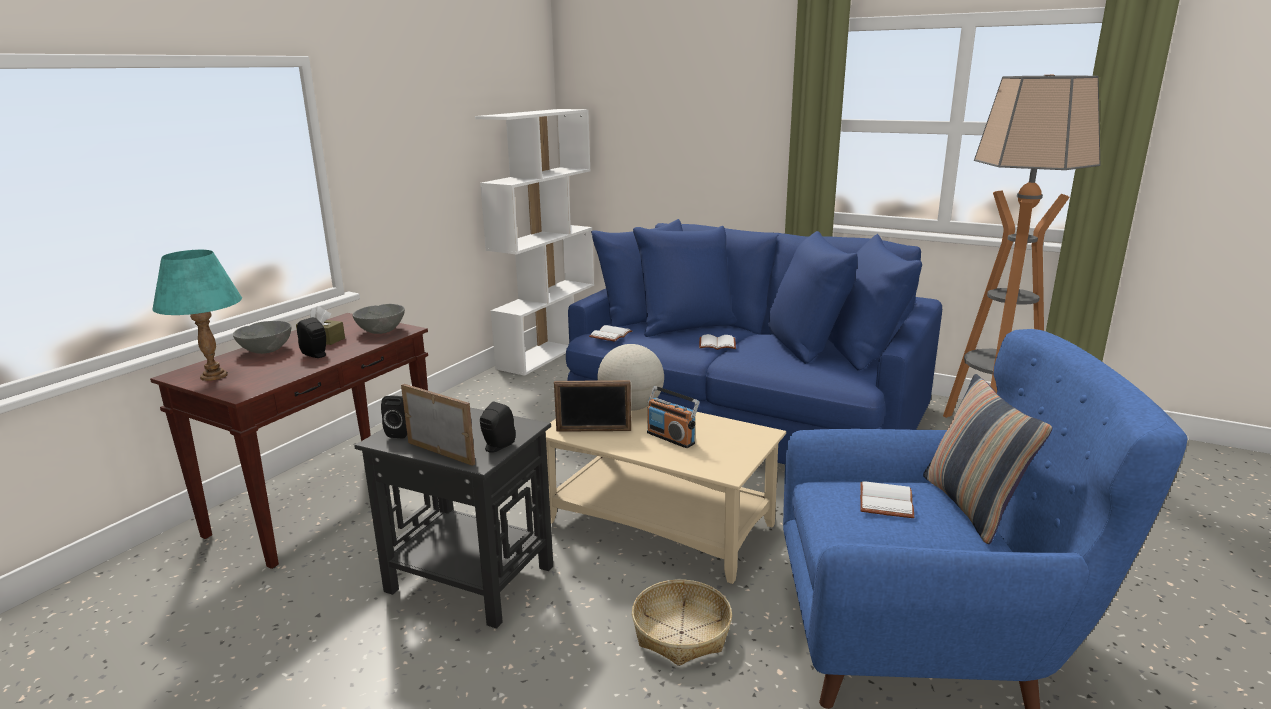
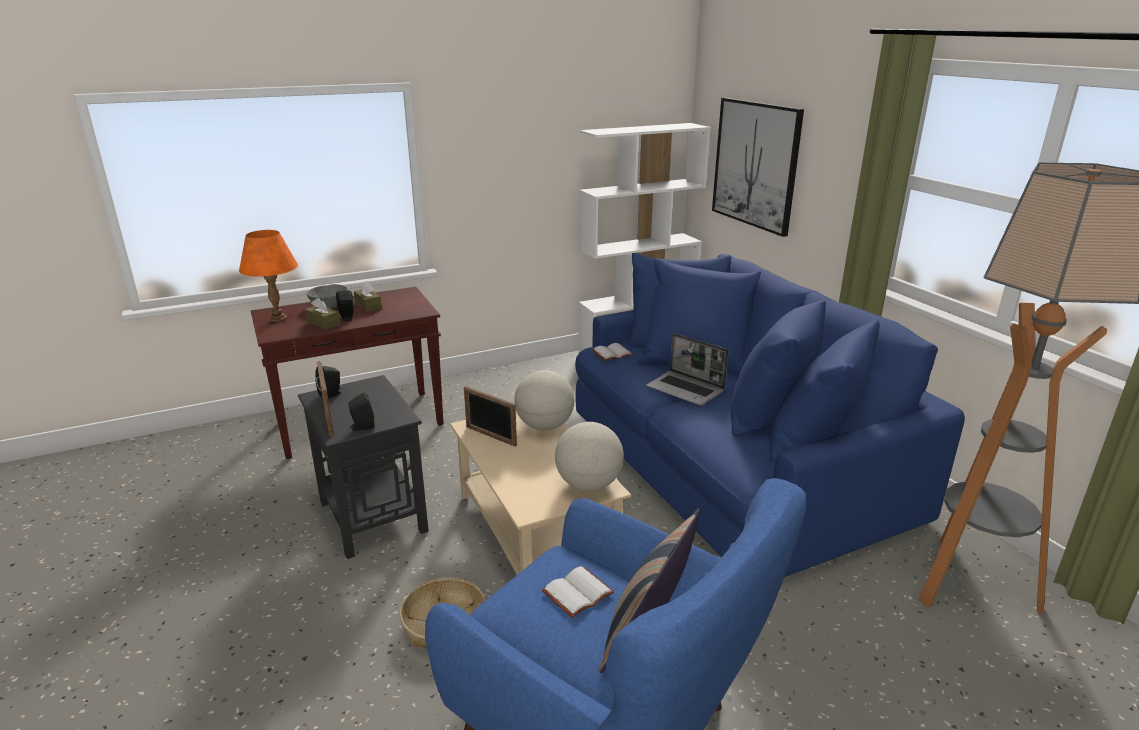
camera: 35 degrees right, 5 degrees up
(214, 376) = (278, 318): turquoise table lamp -> orange table lamp
(293, 366) = (323, 323): none -> brown tissue box
(381, 330) = (410, 308): grey bowl -> none
(652, 138) = (755, 164): none -> picture
(671, 438) = (533, 464): radio -> none
(718, 344) = (686, 389): white book -> laptop
(743, 435) = (589, 484): none -> globe

